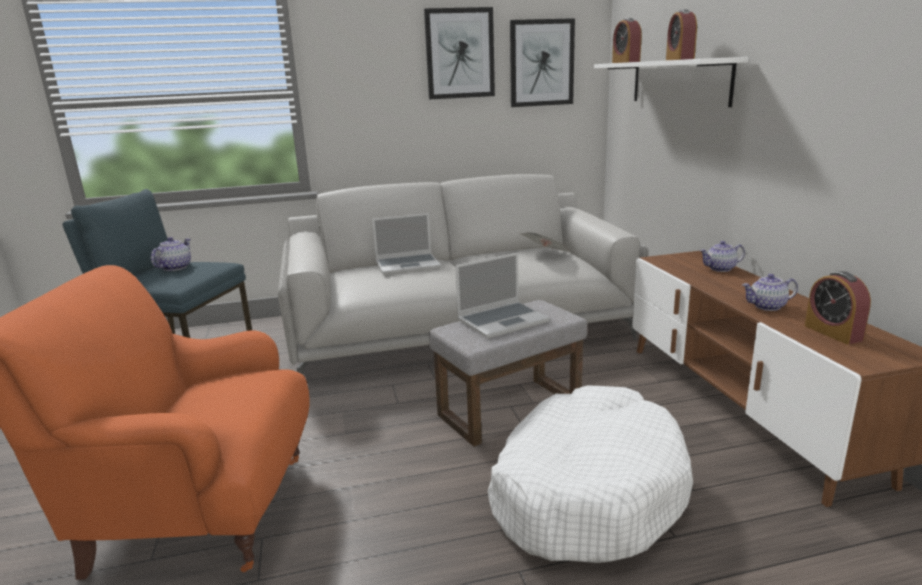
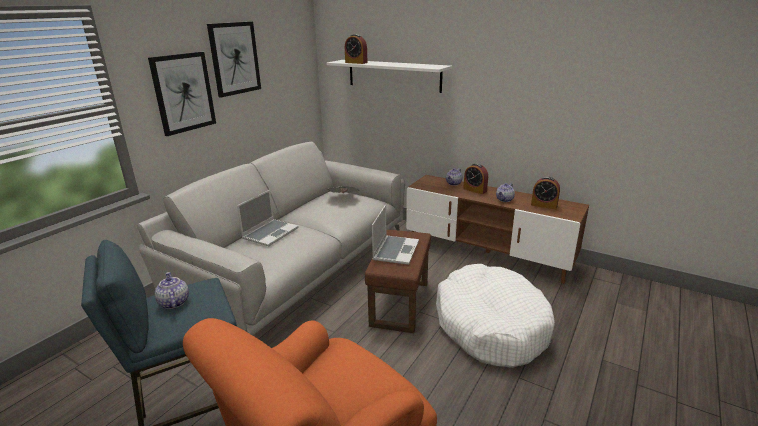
camera: 45 degrees left, 5 degrees up
(510, 408) = (399, 302): grey ottoman -> brown ottoman
(541, 63) = (283, 61): picture -> picture (183, 93)
(679, 59) = (404, 64): alarm clock -> alarm clock (475, 190)

